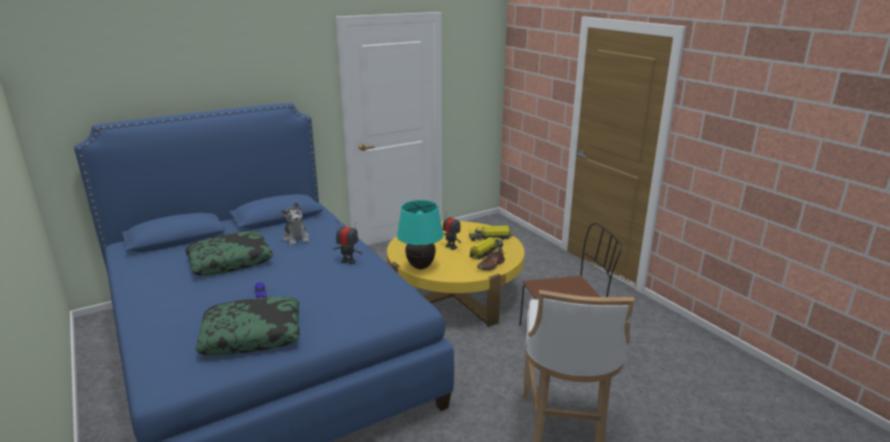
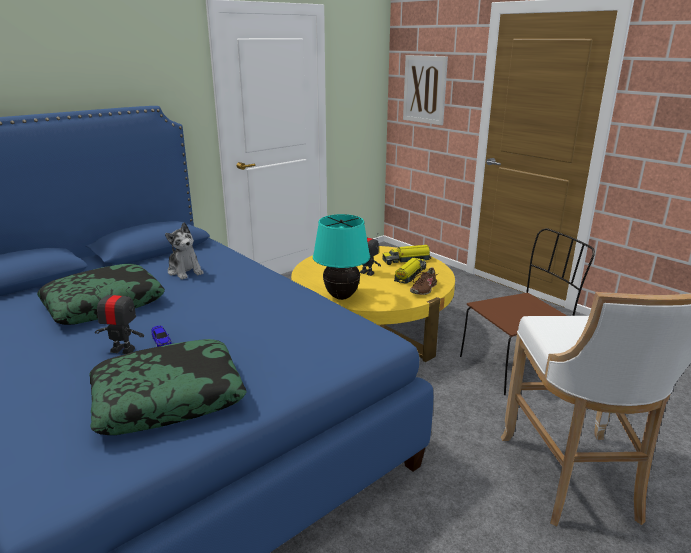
camera: 10 degrees left, 0 degrees up
(348, 261) = (265, 292): toy robot -> toy robot (123, 350)
(531, 83) = (425, 89): none -> picture

